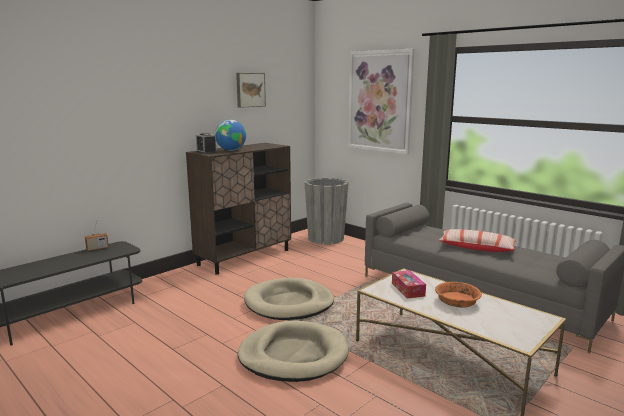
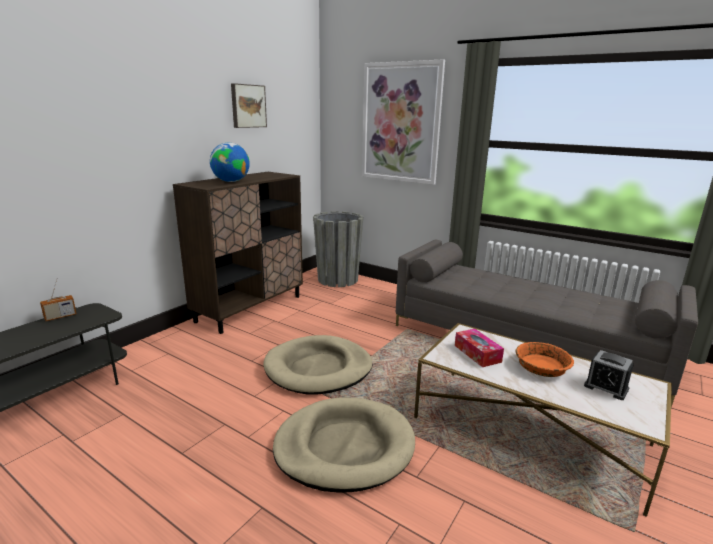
camera: 10 degrees left, 5 degrees up
(206, 152) = (200, 184): alarm clock -> alarm clock (606, 387)
(476, 248) = (527, 292): pillow -> none

